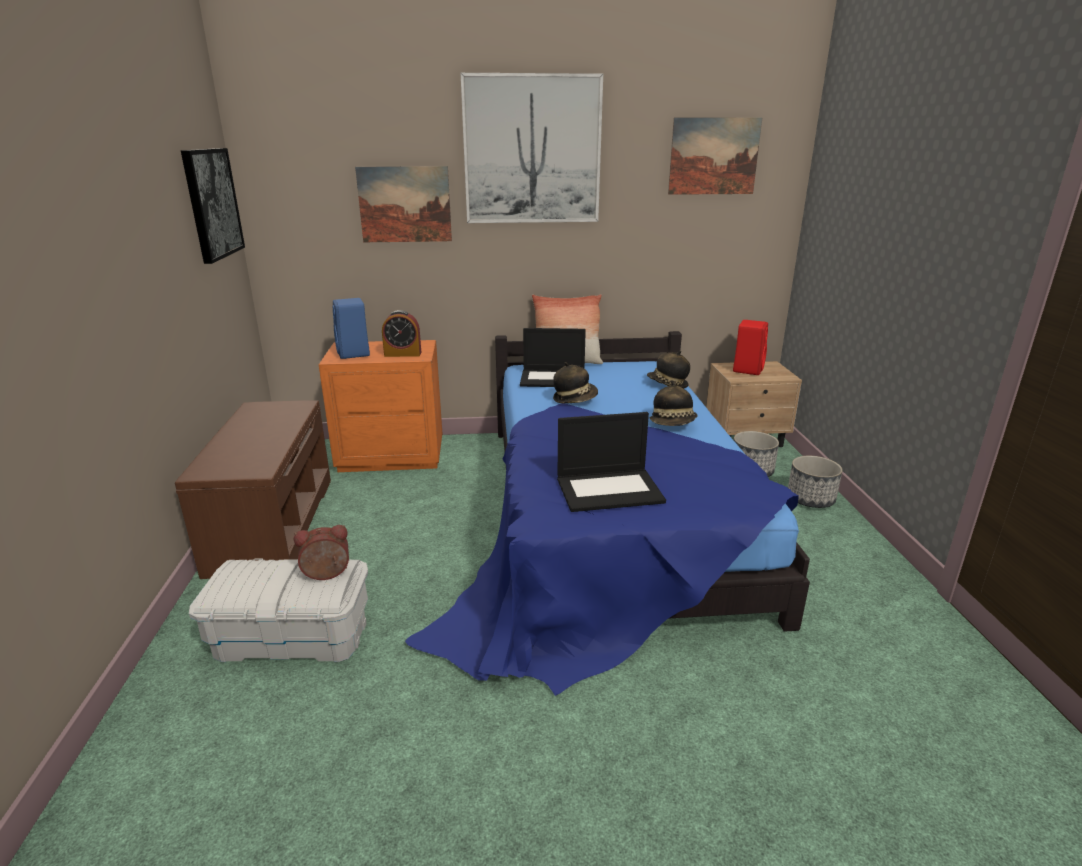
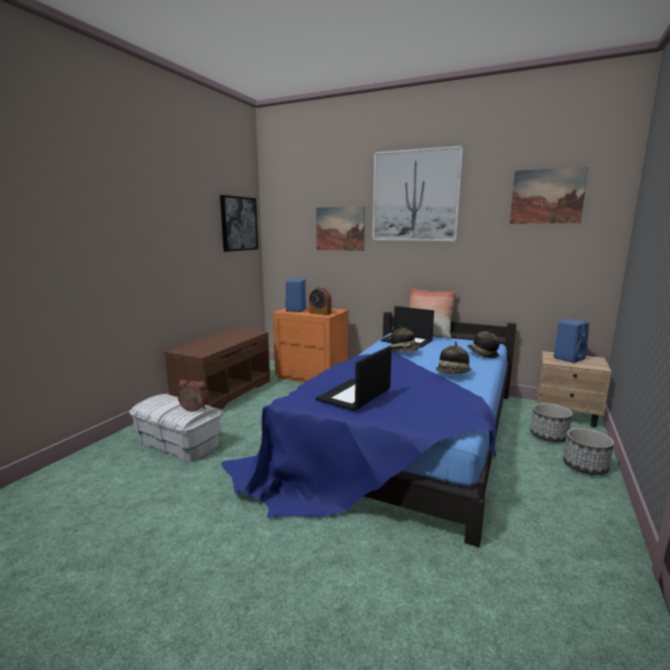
camera: 30 degrees right, 10 degrees down
(610, 489) = (354, 395): laptop -> laptop turned 105 degrees clockwise
(747, 369) = (569, 358): red speaker -> blue speaker

